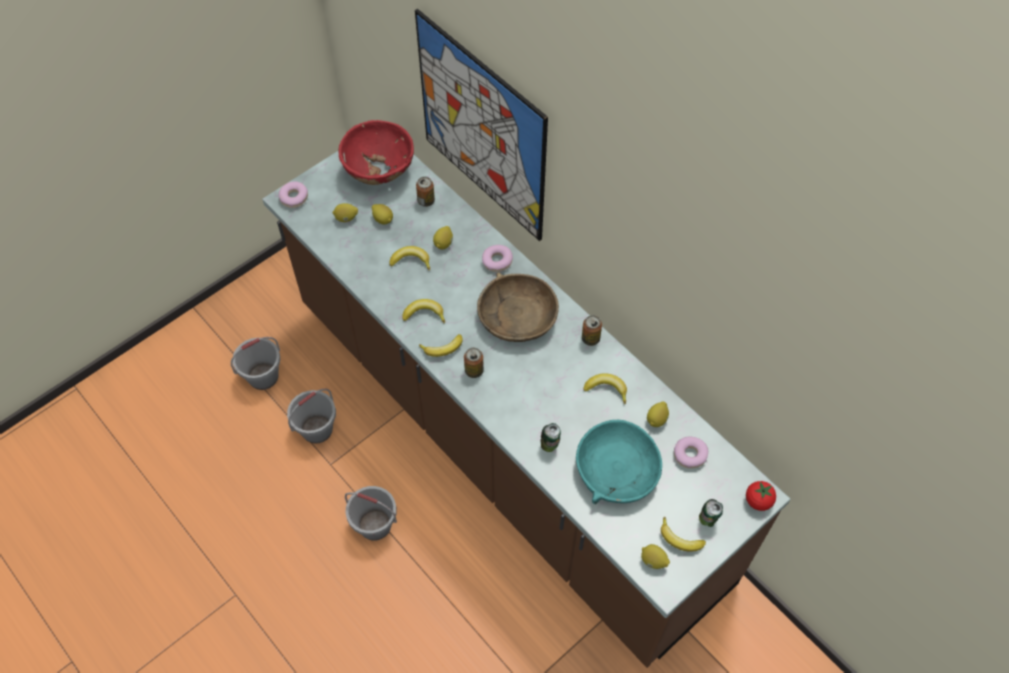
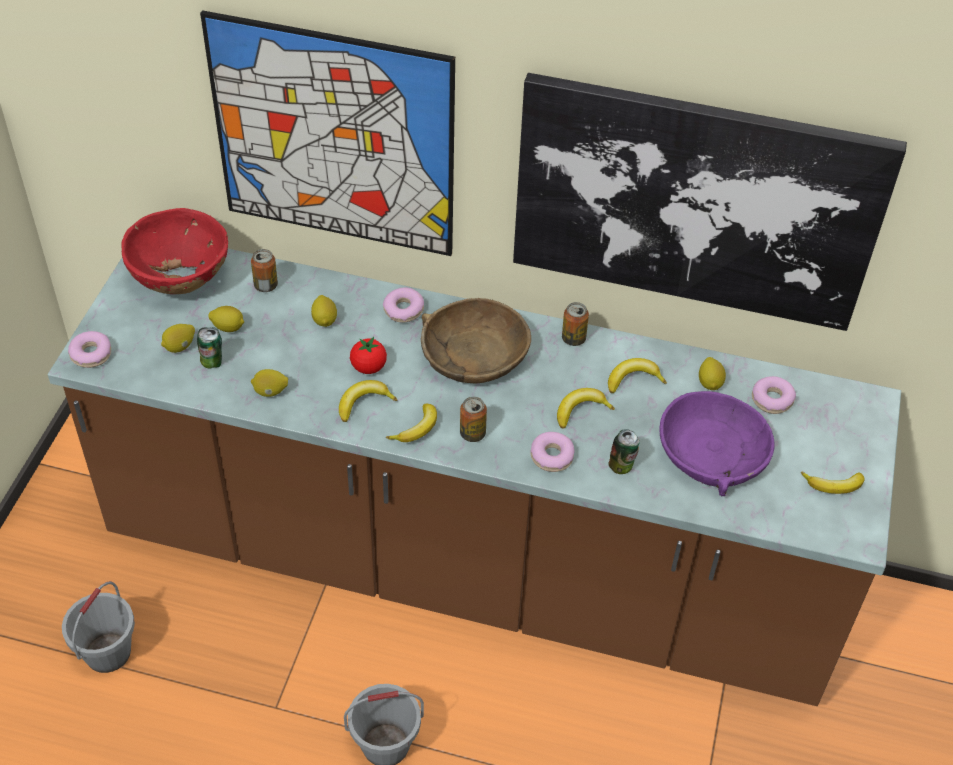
camera: 35 degrees left, 10 degrees down
(317, 429) = (227, 676): grey bucket -> none
(411, 260) = (300, 355): banana -> banana (580, 410)
(511, 413) = (552, 456): none -> donut
(617, 470) = (713, 453): turquoise bowl -> purple bowl
(653, 561) = (826, 522): lemon -> lemon (270, 392)
(679, 294) = (695, 202): none -> picture
(707, 520) = (843, 452): can -> can (212, 362)
(758, 501) = (874, 408): tomato -> tomato (368, 367)

